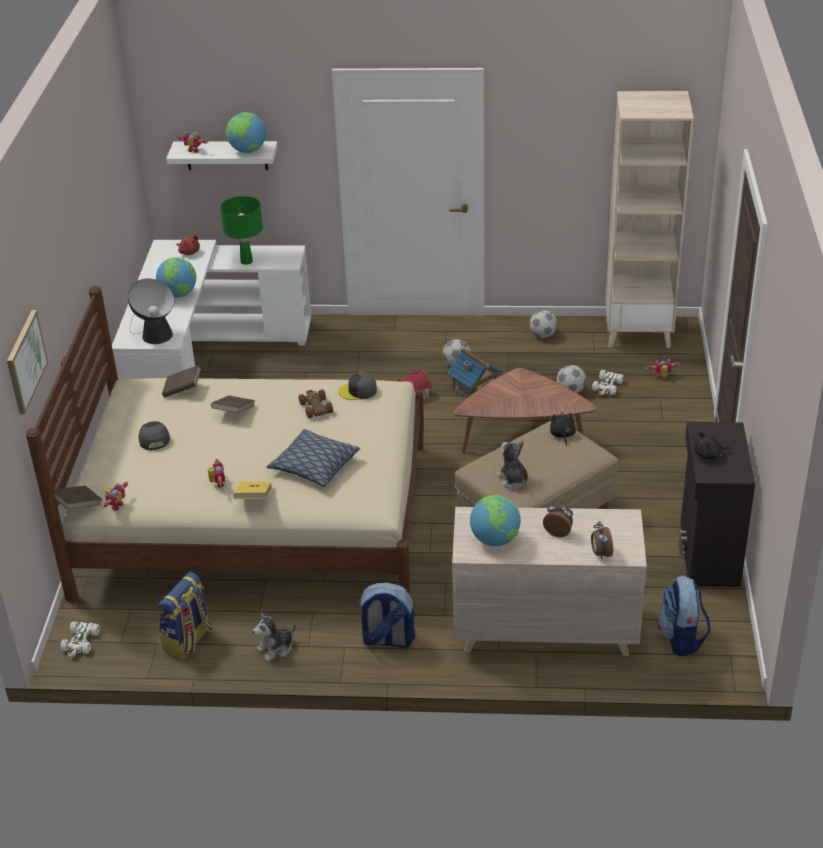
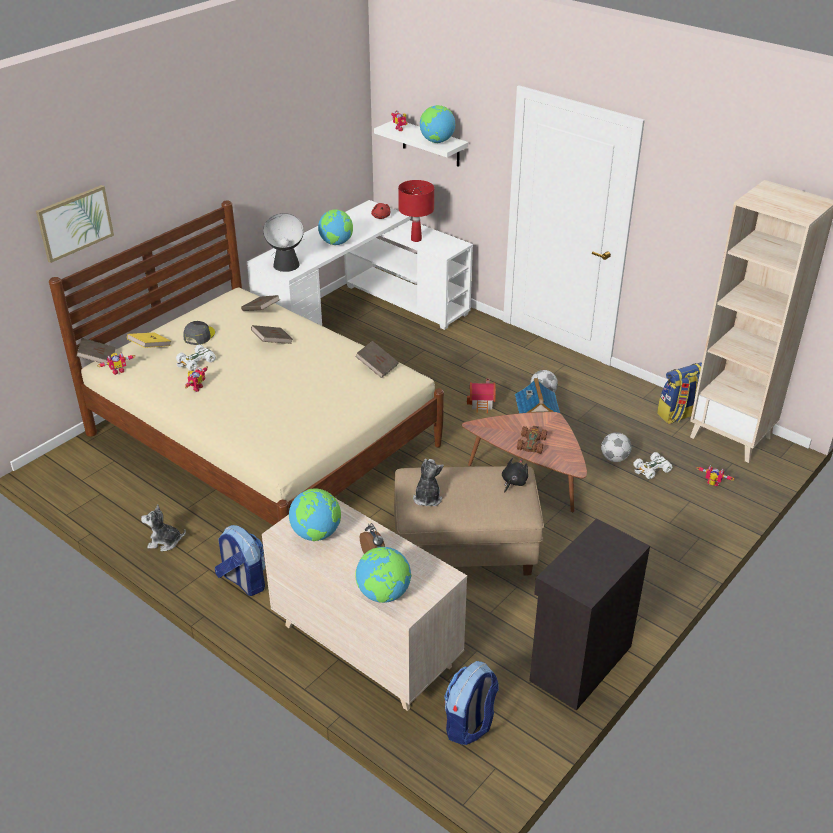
camera: 35 degrees right, 0 degrees up
(81, 642) = (60, 466): white toy car -> white toy car (196, 362)
(188, 641) = (120, 503): backpack -> backpack (678, 415)
(246, 261) = (416, 239): green table lamp -> red table lamp
(253, 498) = (204, 410): yellow book -> yellow book (150, 347)
(314, 466) = (274, 407): pillow -> none
(315, 407) = (330, 364): brown toy car -> brown toy car (531, 443)
(358, 391) = (377, 367): grey cap -> brown book
(543, 335) = (642, 402): football -> none
(600, 553) = (384, 594): alarm clock -> globe
(709, 455) = (579, 558): black plush toy -> none

